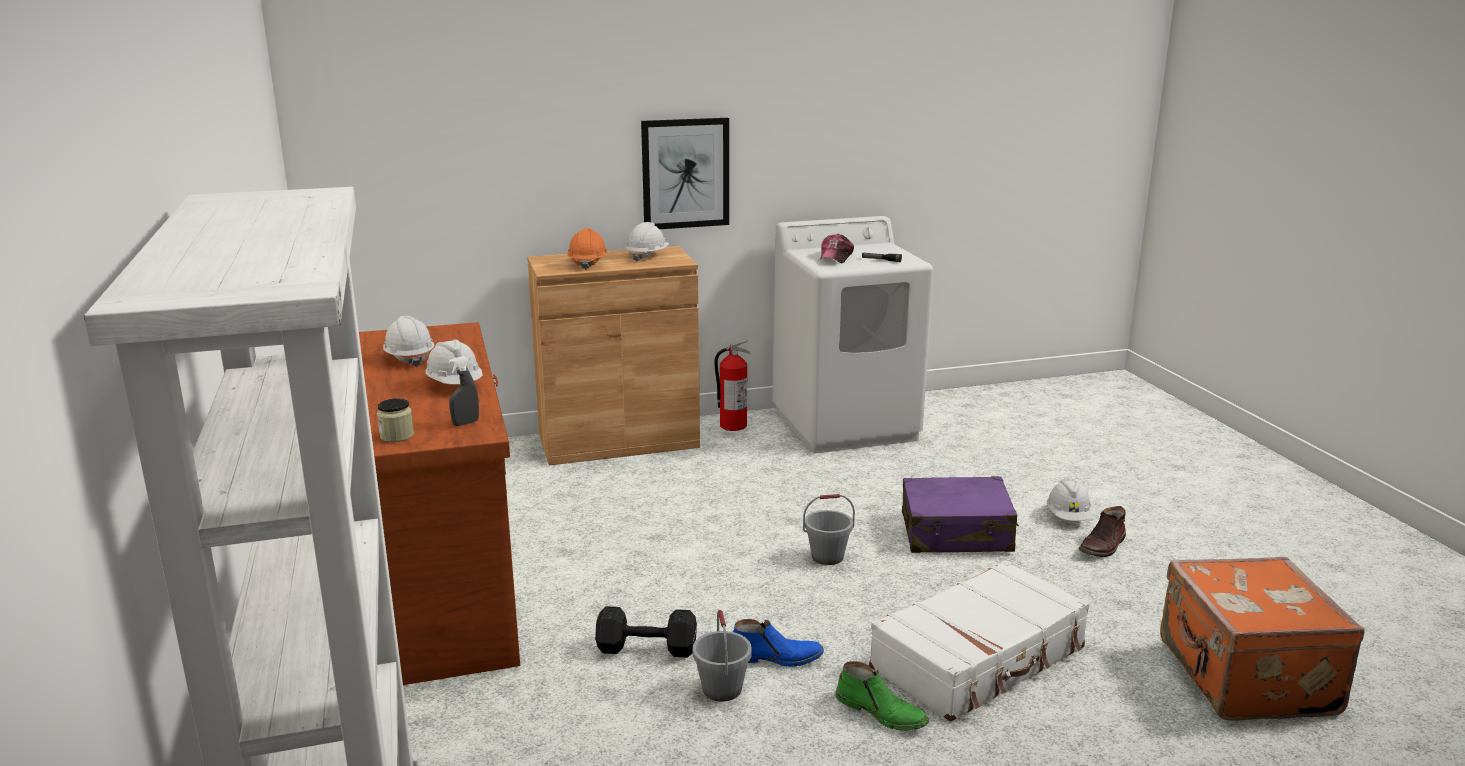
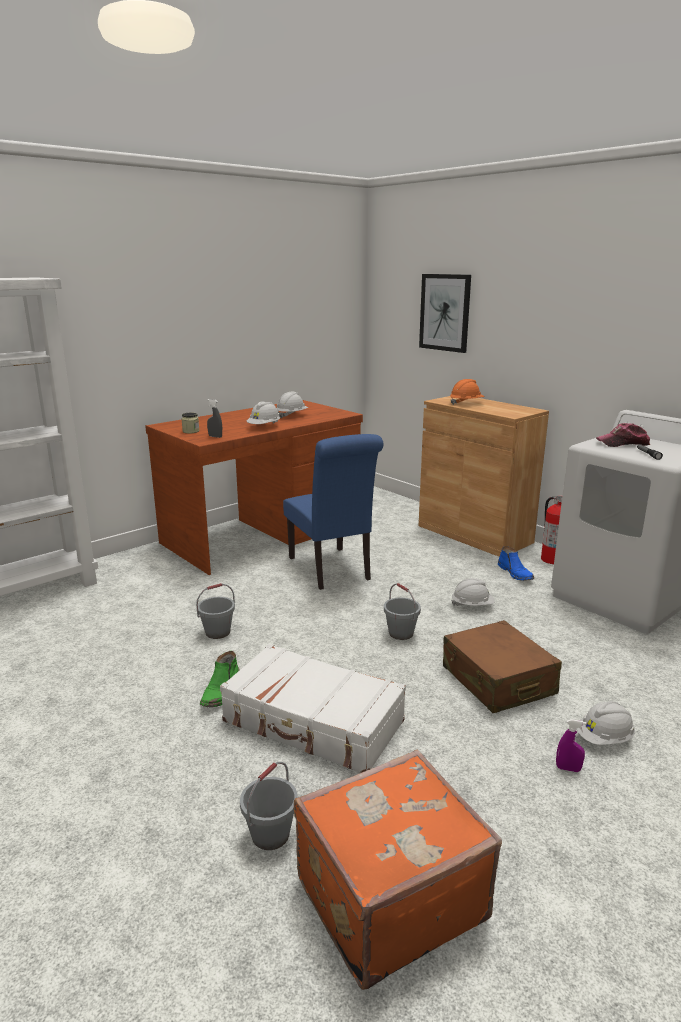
camera: 65 degrees right, 0 degrees up
(618, 559) = (332, 570): none -> blue chair
(645, 648) = (245, 601): black dumbbell -> none
(647, 256) = (507, 409): white hard hat -> white hard hat (472, 605)
(685, 173) = (564, 355): picture -> picture (445, 312)
(775, 657) = (262, 641): blue boot -> blue boot (516, 573)
(956, 533) = (497, 681): purple suitcase -> brown suitcase
(1103, 546) = (568, 769): brown boot -> purple spray bottle
(1158, 726) = (270, 835): none -> grey bucket

